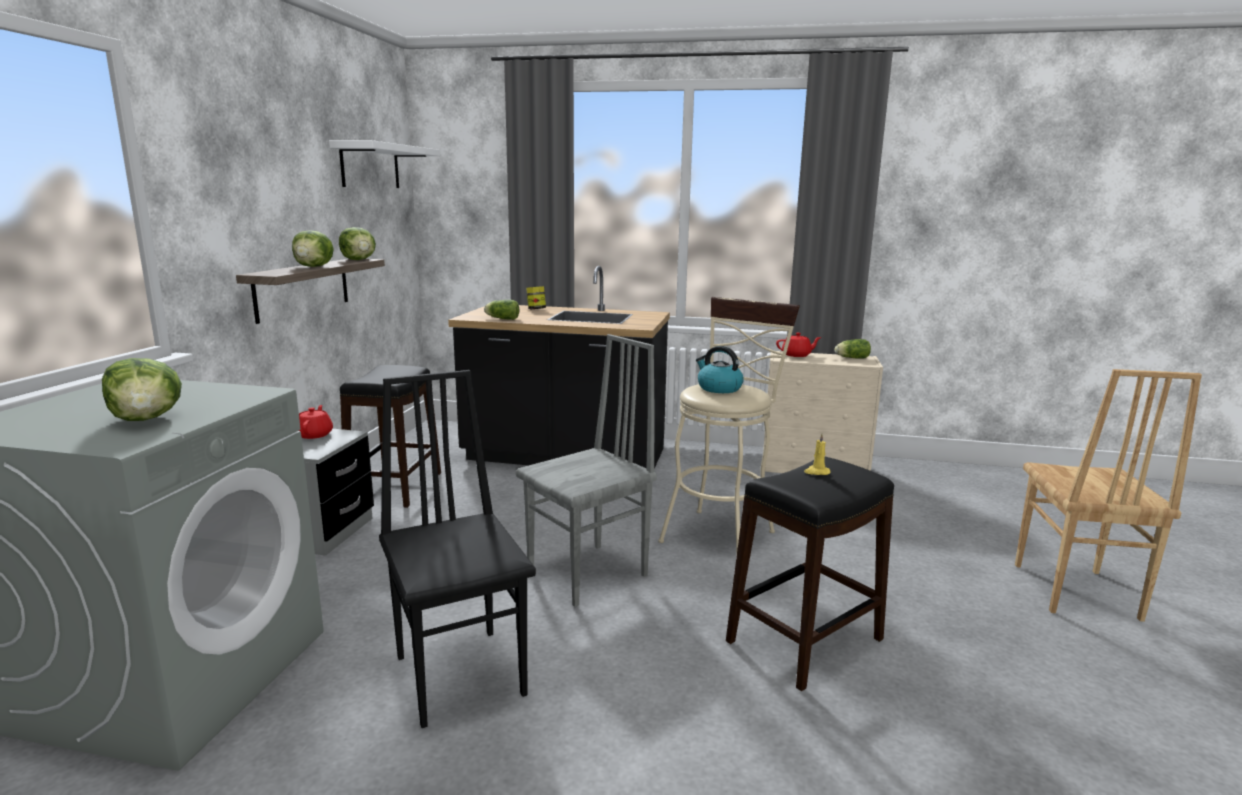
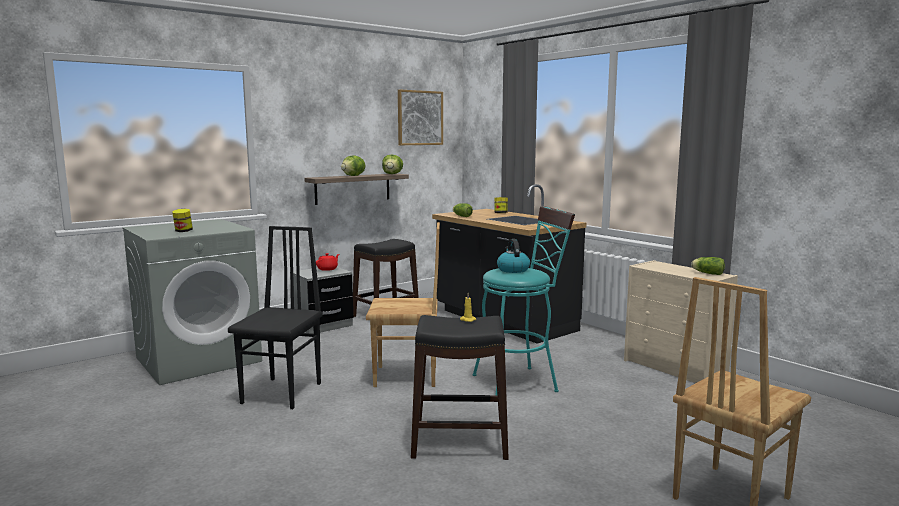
camera: 40 degrees right, 5 degrees down
(147, 419) = (183, 231): lettuce -> jar
(370, 166) = (420, 118): white shelf -> picture
(589, 574) = (406, 377): grey chair -> brown chair
(721, 532) = (521, 382): beige stool -> turquoise stool
(797, 355) = (664, 265): red teapot -> none

